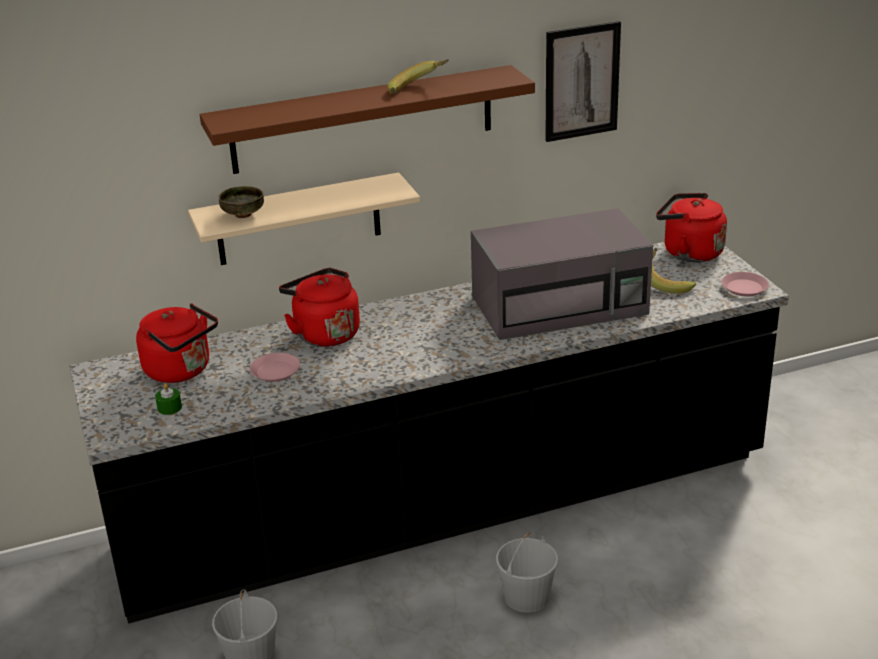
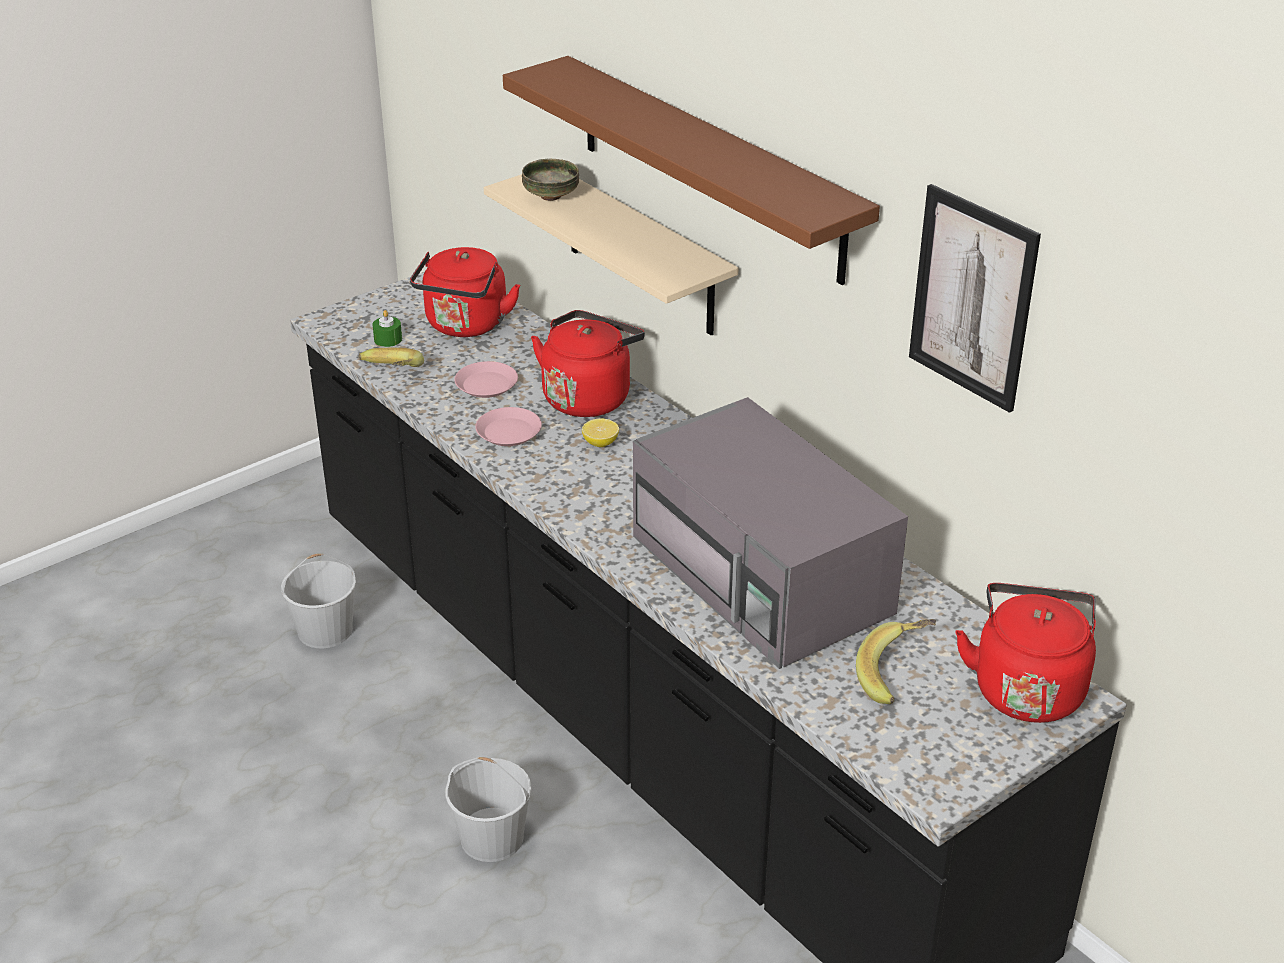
camera: 70 degrees right, 5 degrees up
(385, 337) = (600, 443): none -> lemon
(419, 90) = (722, 159): banana -> banana (390, 376)
(744, 288) = (932, 770): pink plate -> pink plate (509, 432)

